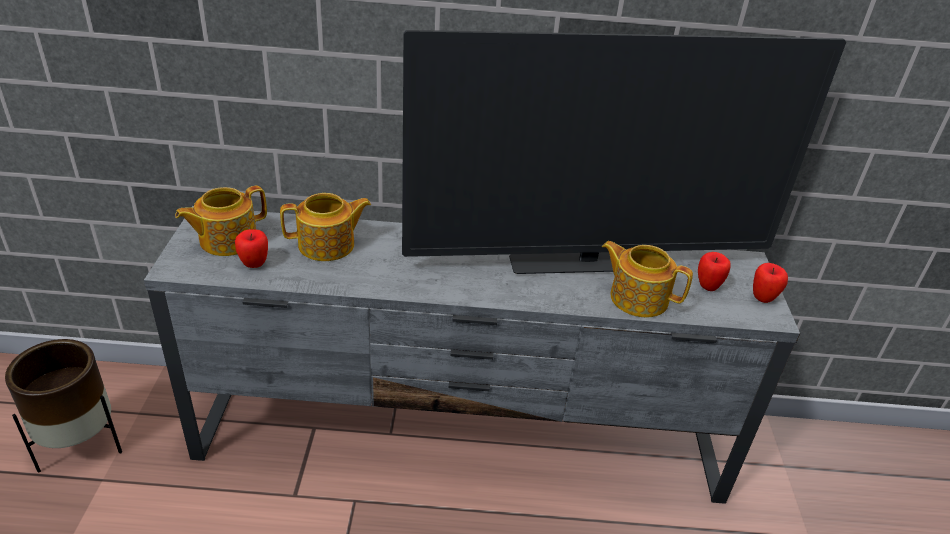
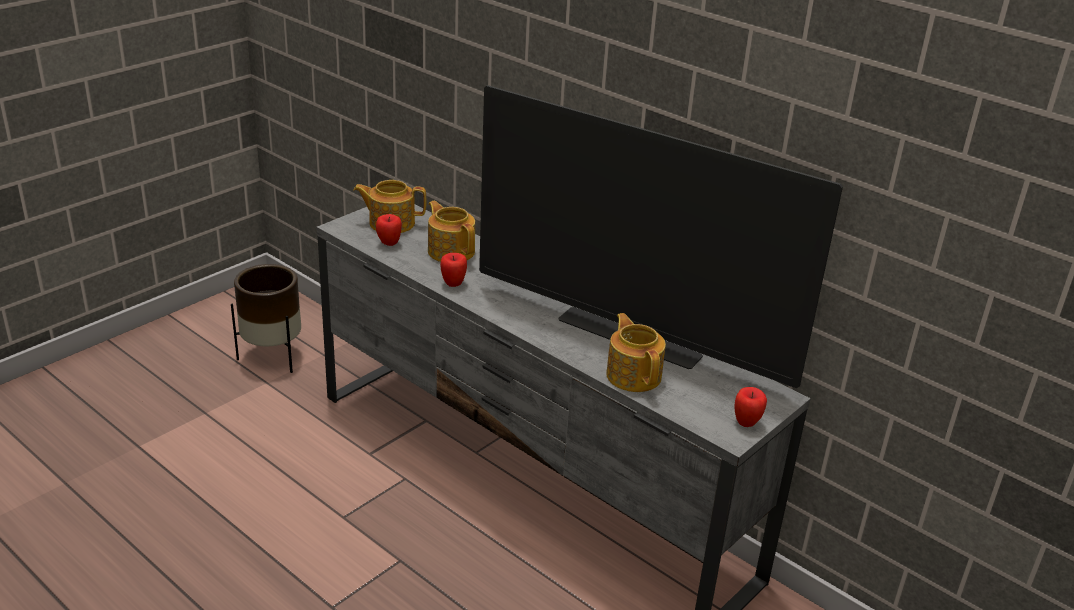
camera: 40 degrees right, 5 degrees down
(328, 245) = (451, 251): teapot -> teapot turned 150 degrees counterclockwise
(707, 286) = (708, 394): apple -> apple (453, 283)

